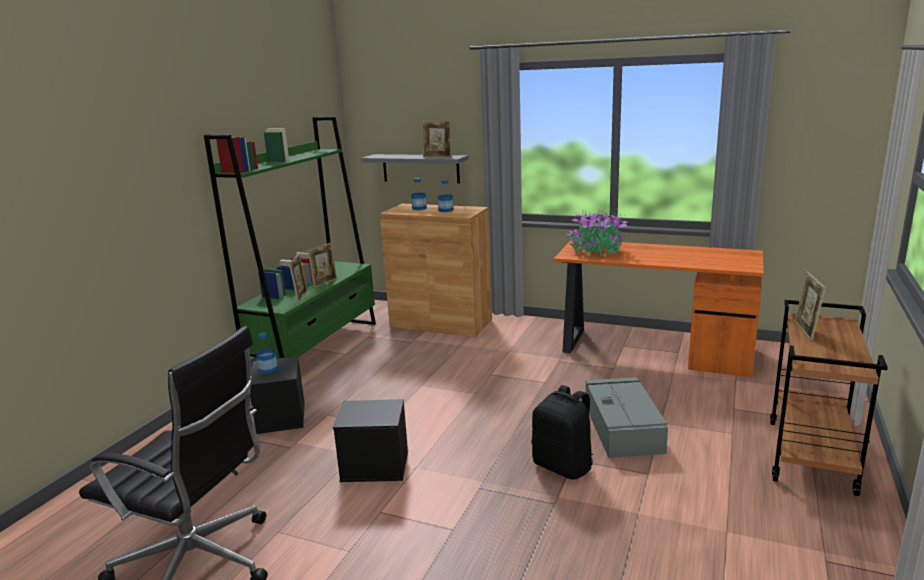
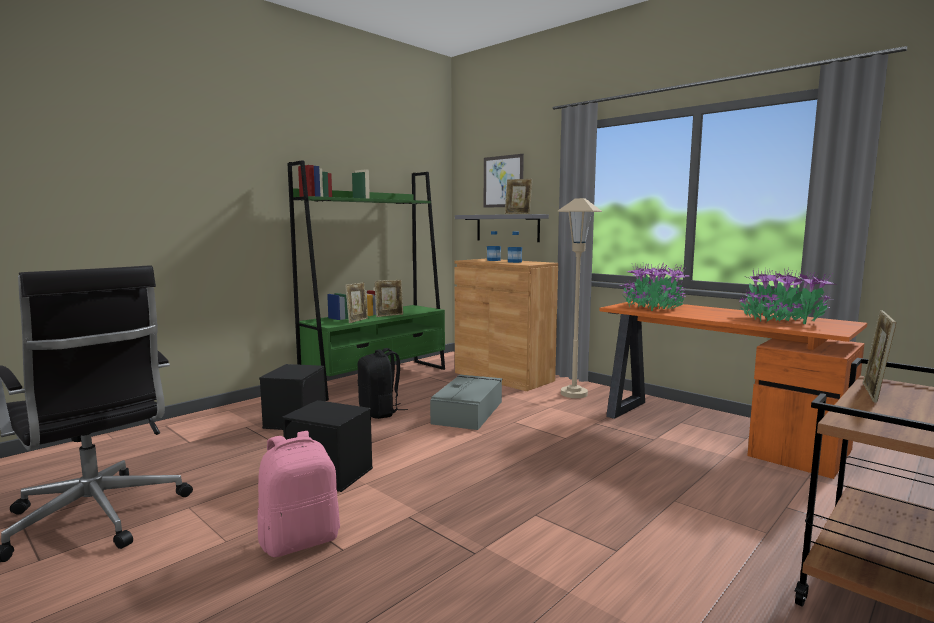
camera: 20 degrees right, 10 degrees down
(268, 369) = (288, 370): bottle -> none
(411, 119) = (503, 181): none -> picture
(412, 532) = (300, 540): none -> pink backpack
(519, 332) = (574, 394): none -> beige floor lamp
(563, 466) = (518, 518): black backpack -> black backpack (380, 412)
(622, 427) = (621, 495): grey storage box -> grey storage box (468, 412)
(705, 256) = (781, 320): none -> potted plant

